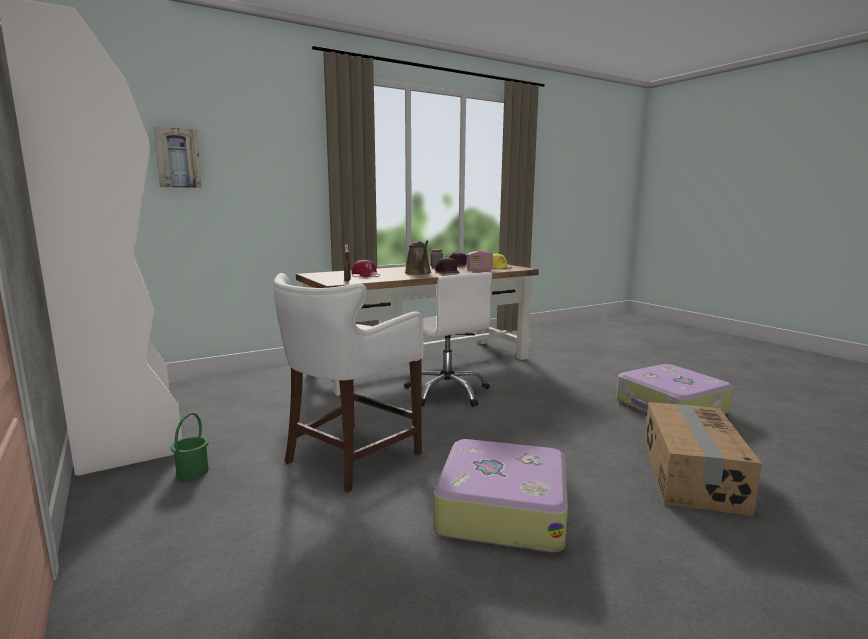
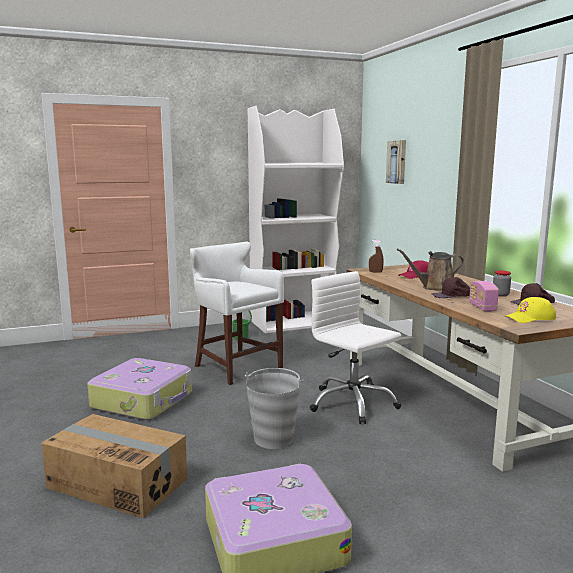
camera: 100 degrees right, 0 degrees up
(447, 392) = (352, 403): white office chair -> white office chair turned 75 degrees clockwise
(541, 417) = (274, 439): none -> grey bucket

